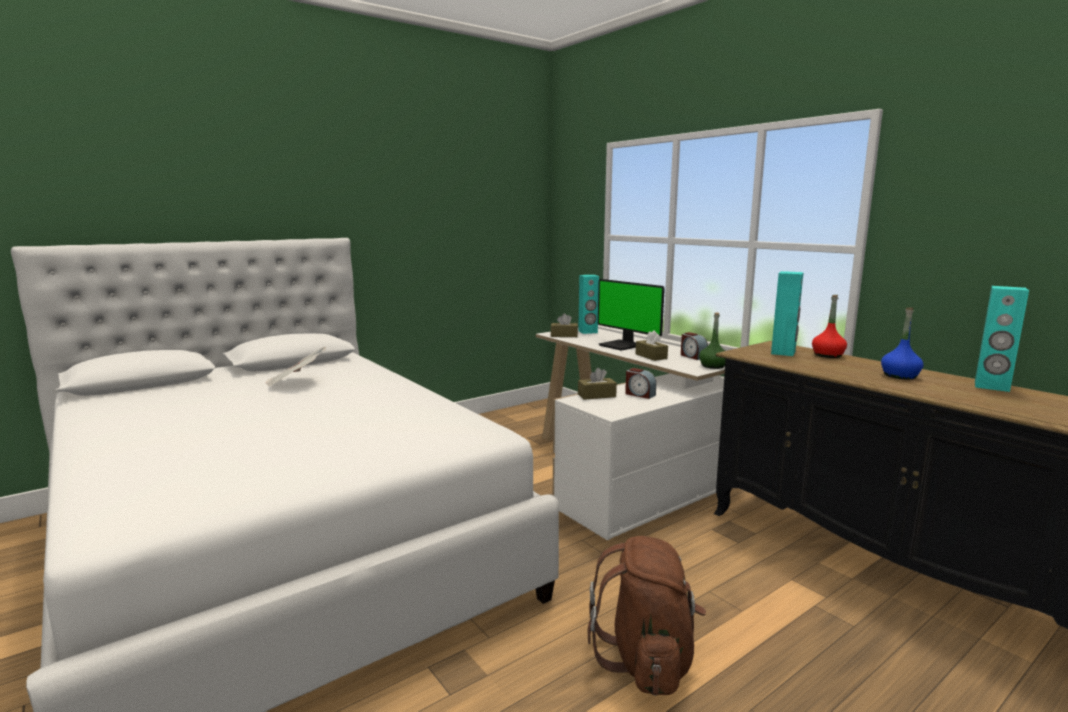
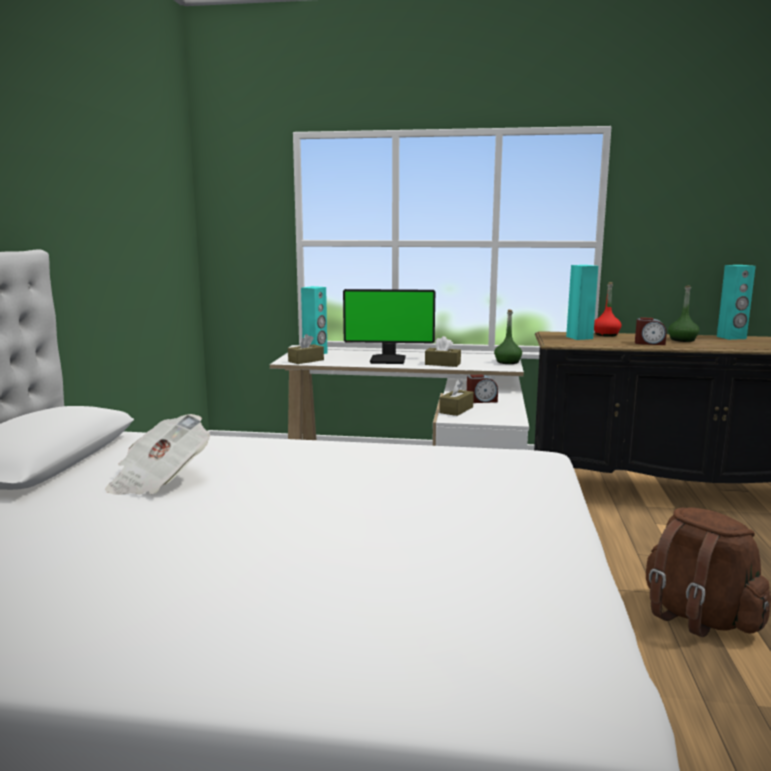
camera: 45 degrees left, 0 degrees up
(692, 356) = (470, 358): alarm clock -> alarm clock (649, 343)
(899, 376) = (682, 340): blue bottle -> green bottle

